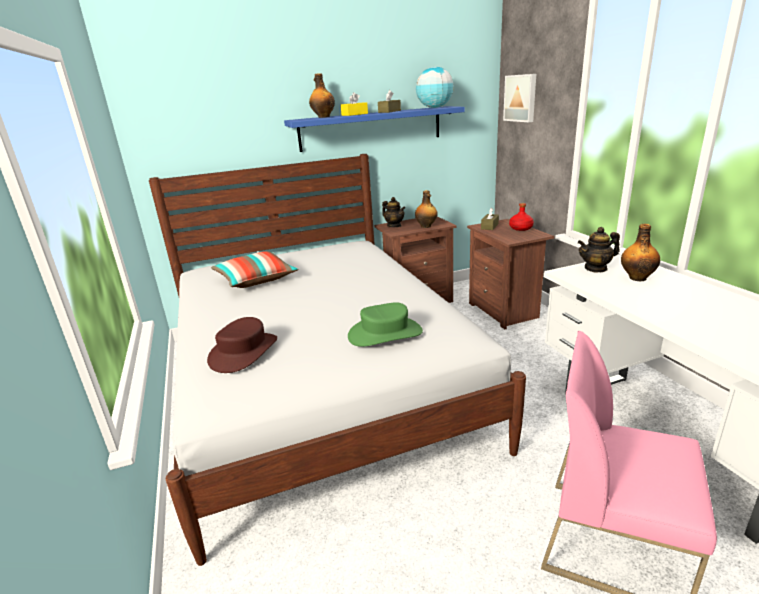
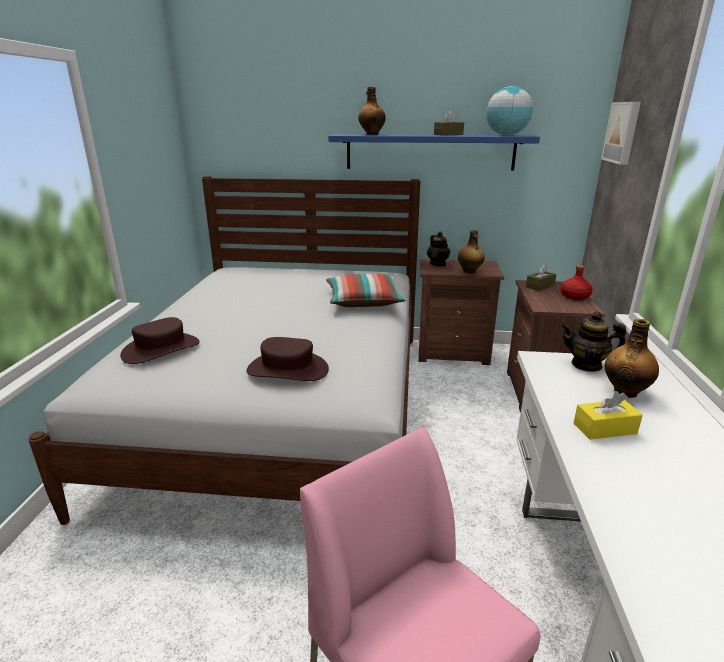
camera: 25 degrees right, 0 degrees up
(256, 280) = (253, 288): pillow -> pillow (364, 301)
(354, 114) = (407, 134): yellow tissue box -> yellow tissue box (604, 428)
(385, 333) = (288, 369): green hat -> brown hat

